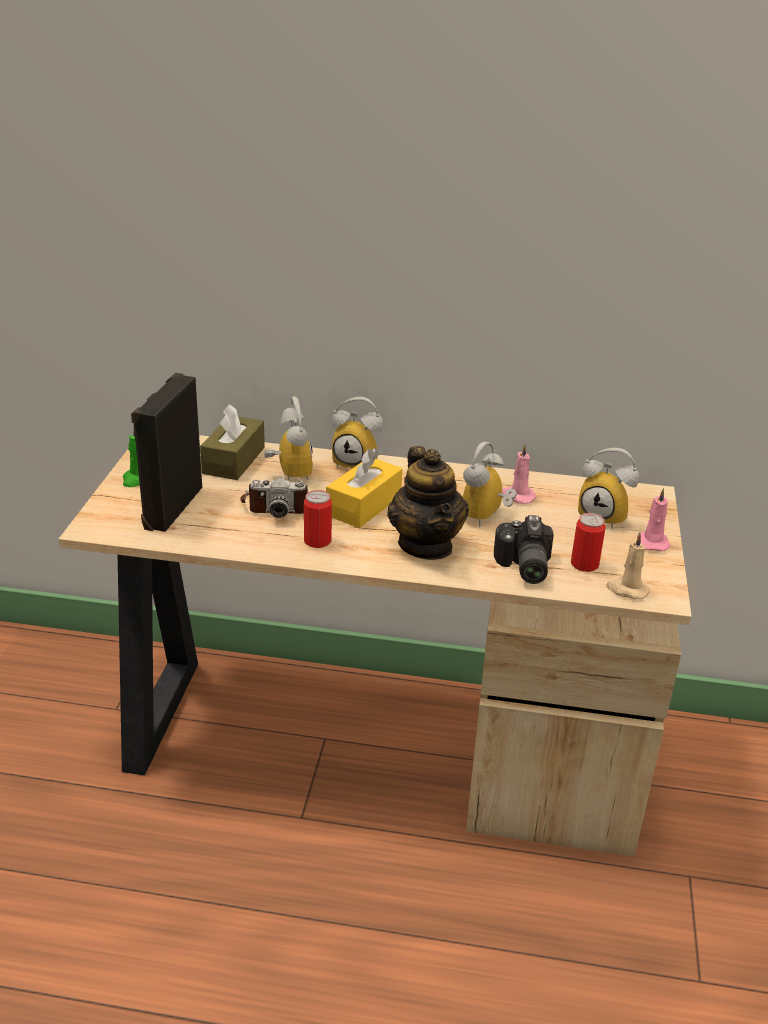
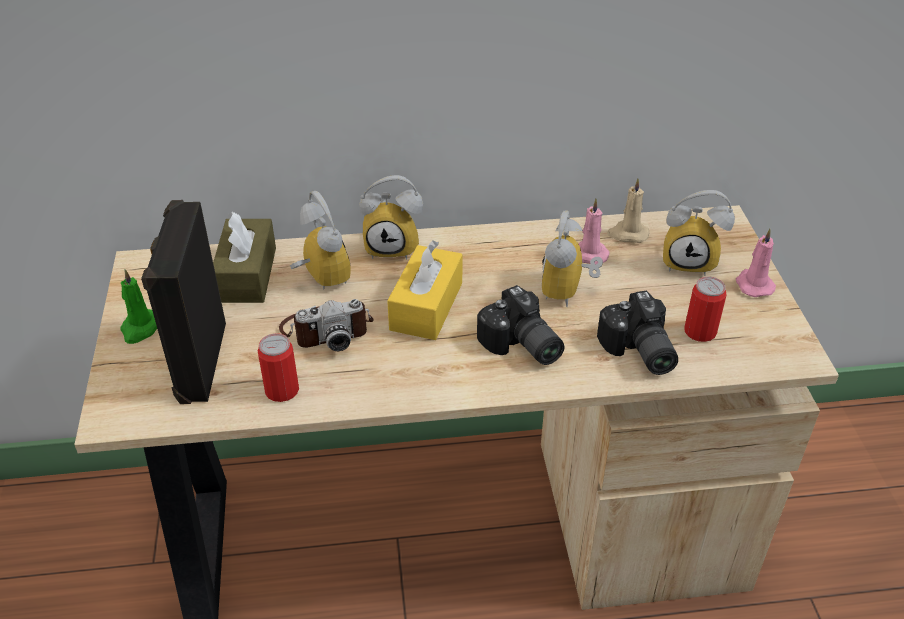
camera: 15 degrees left, 10 degrees up
(317, 541) = (396, 370): can -> can (282, 390)
(426, 545) = (521, 346): teapot -> camera
(627, 589) = (759, 356): beige candle -> beige candle (627, 234)

